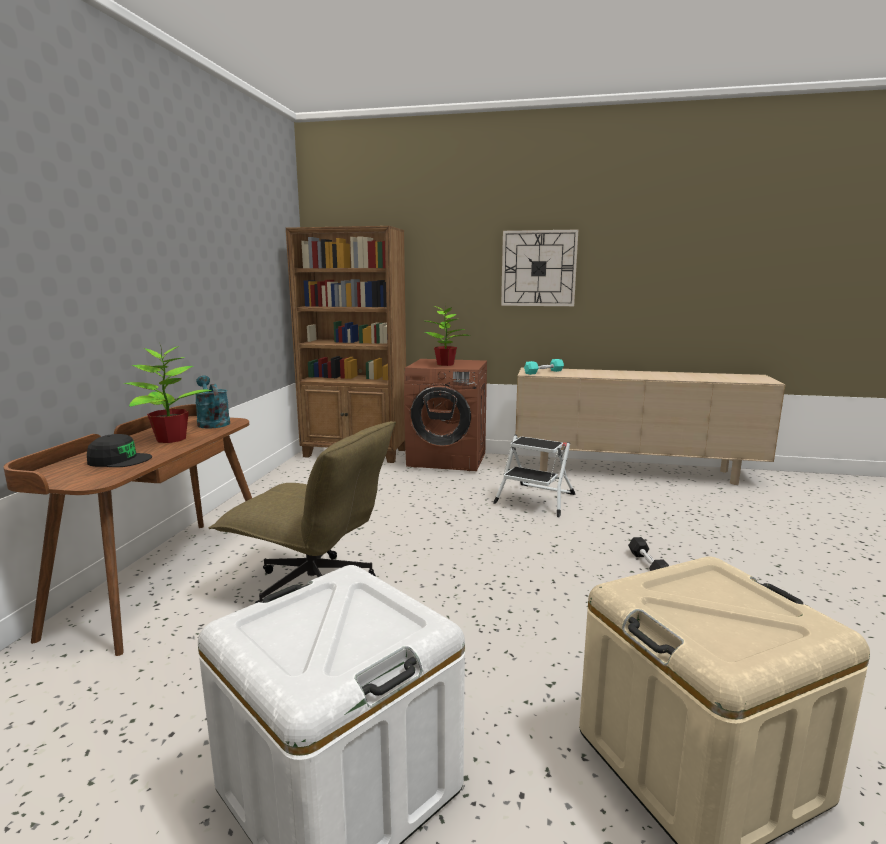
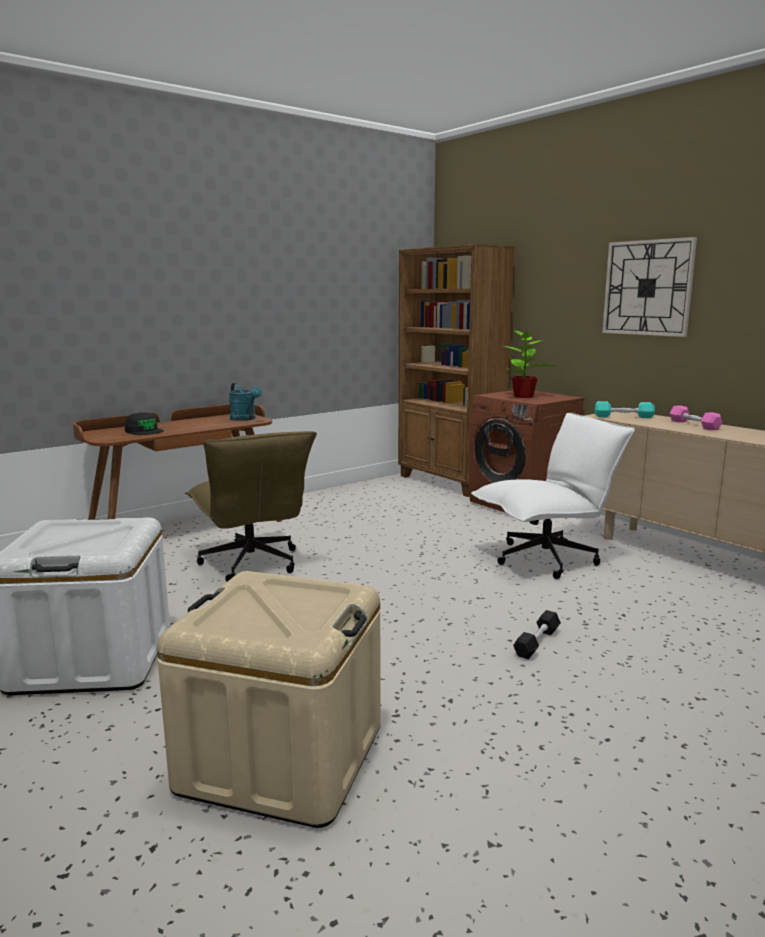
camera: 40 degrees right, 0 degrees up
(170, 439) = (196, 425): potted plant -> none
(212, 422) = (245, 419): turquoise watering can -> turquoise watering can turned 135 degrees clockwise
(536, 499) = (543, 559): step ladder -> white office chair
(599, 372) = (694, 425): none -> pink dumbbell

